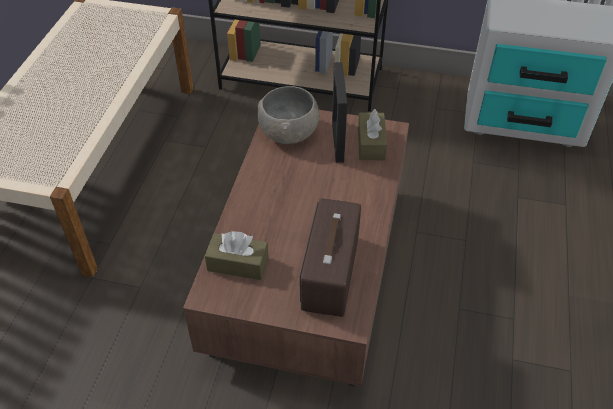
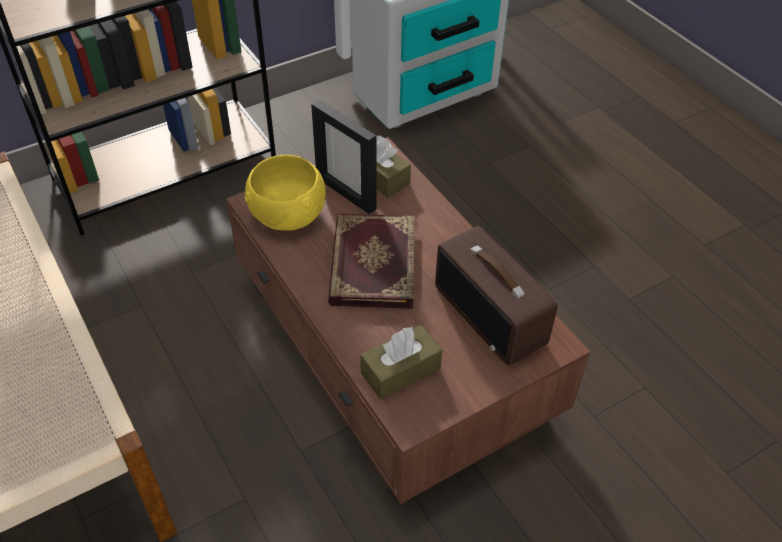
camera: 45 degrees left, 0 degrees up
(289, 132) = (288, 213): grey bowl -> yellow bowl
(299, 192) = (371, 264): none -> book

